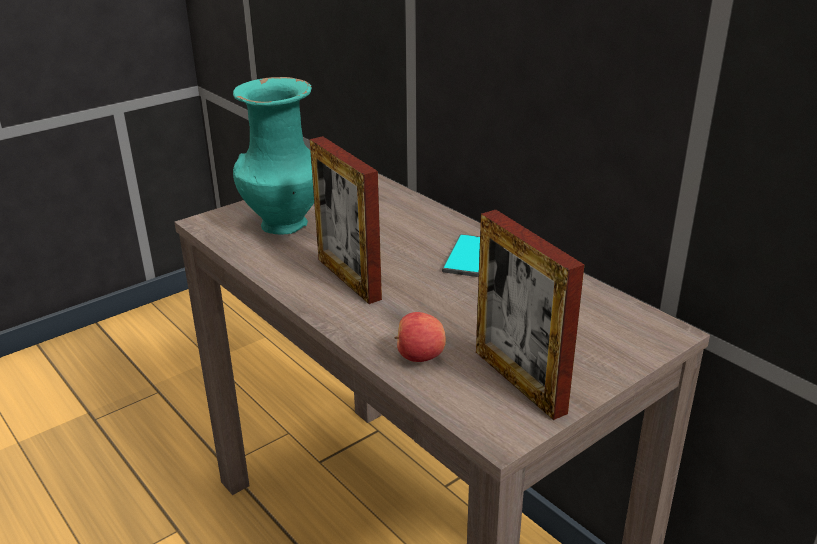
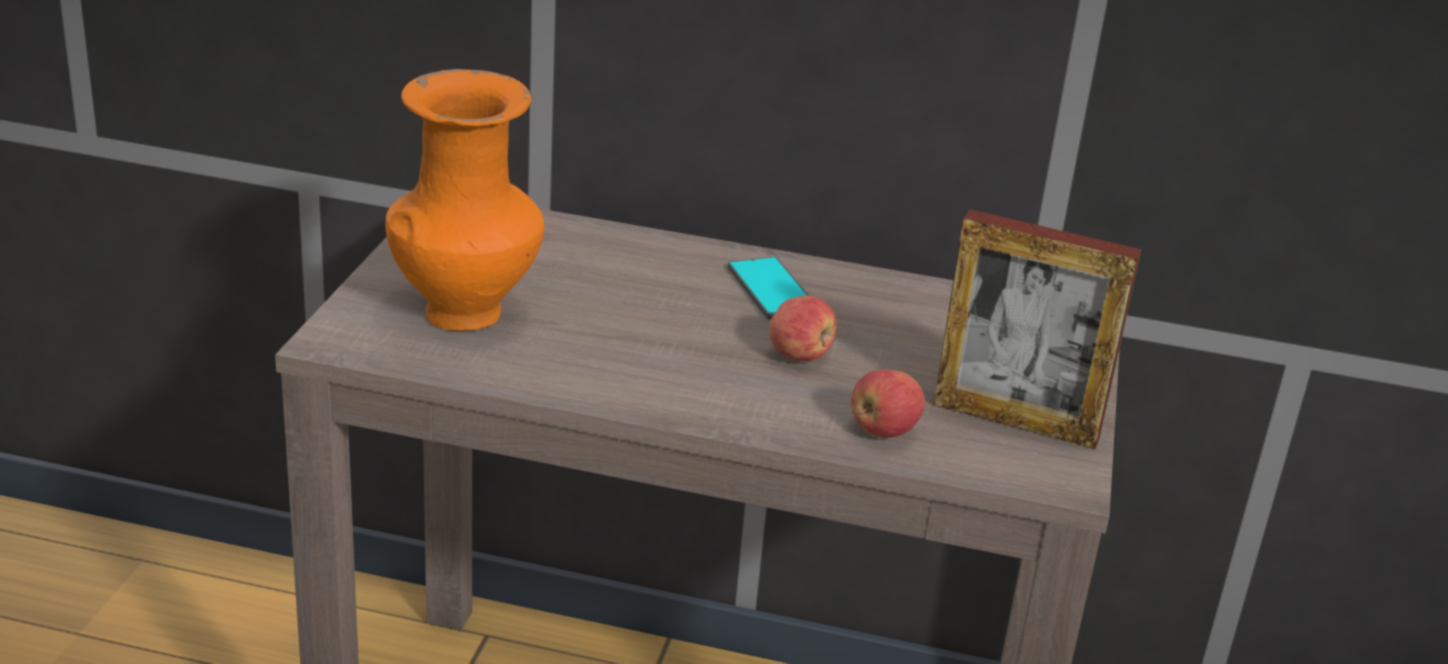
camera: 40 degrees left, 0 degrees up
(287, 224) = (466, 311): turquoise vase -> orange vase
(348, 279) = (666, 363): picture frame -> none
(432, 297) = (800, 355): none -> apple

